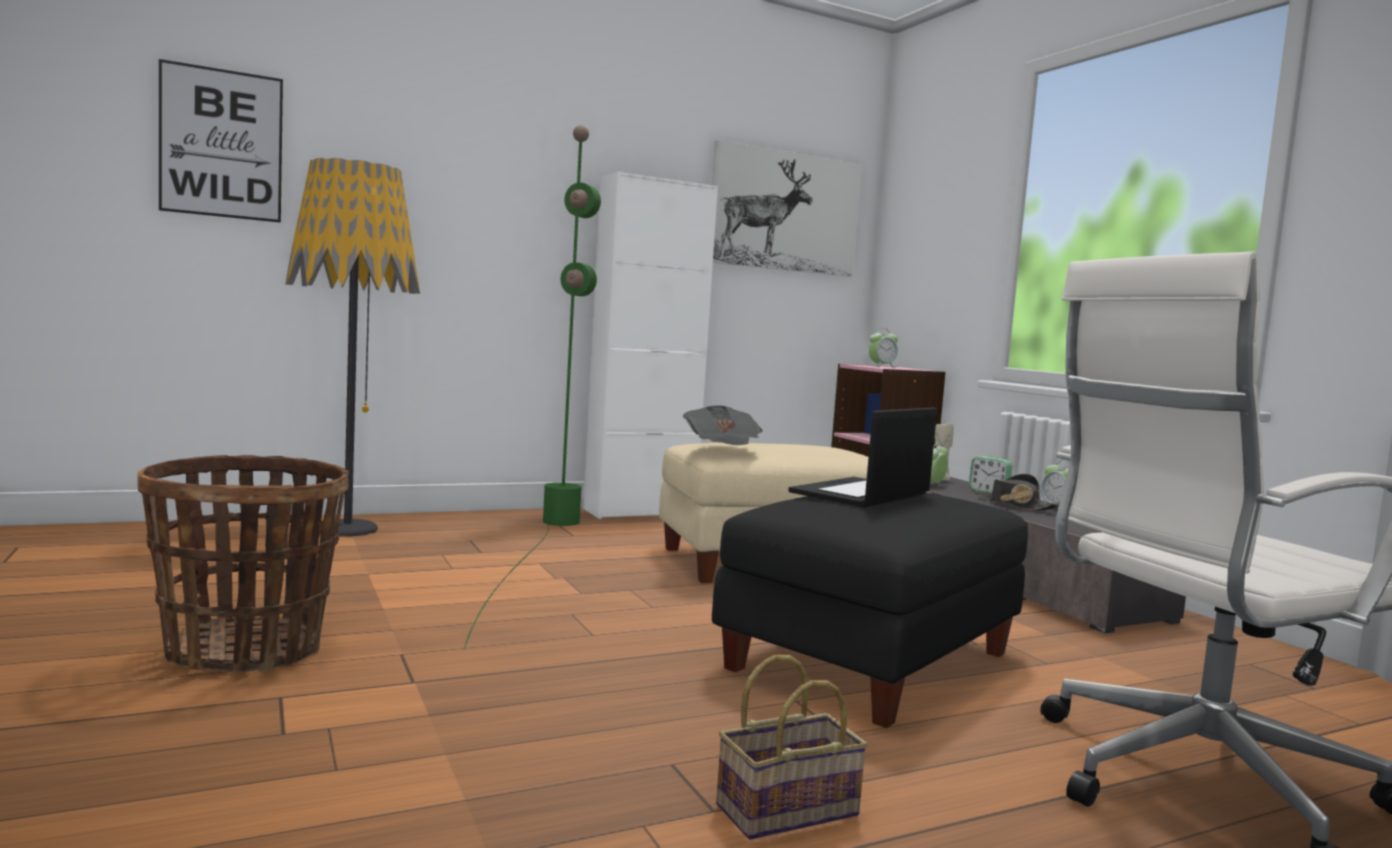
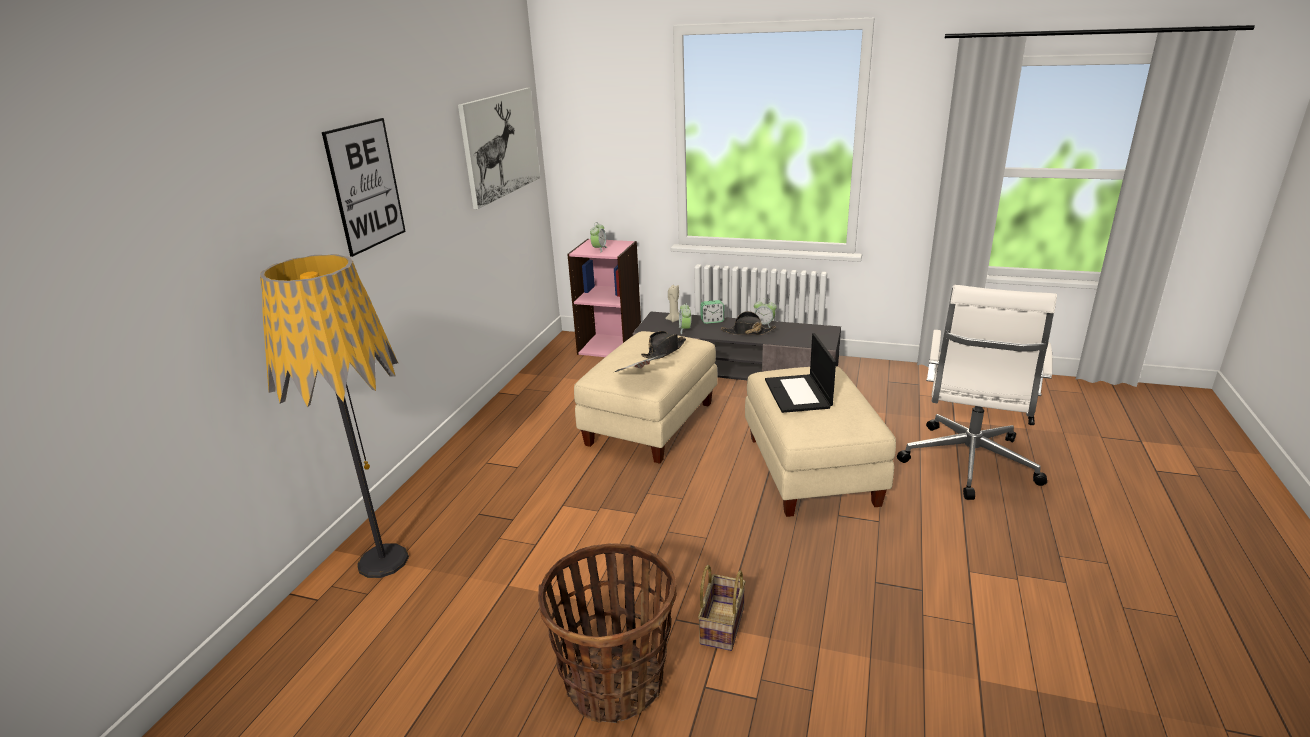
camera: 45 degrees left, 20 degrees up
(222, 144) = (138, 290): picture -> picture (366, 186)
(539, 546) = (526, 491): green floor lamp -> none
(639, 511) = (494, 418): white cabinet -> none
(788, 808) = (931, 569): basket -> basket (721, 624)
(806, 450) = (664, 351): none -> black hat
(872, 662) = (812, 470): black ottoman -> beige ottoman

